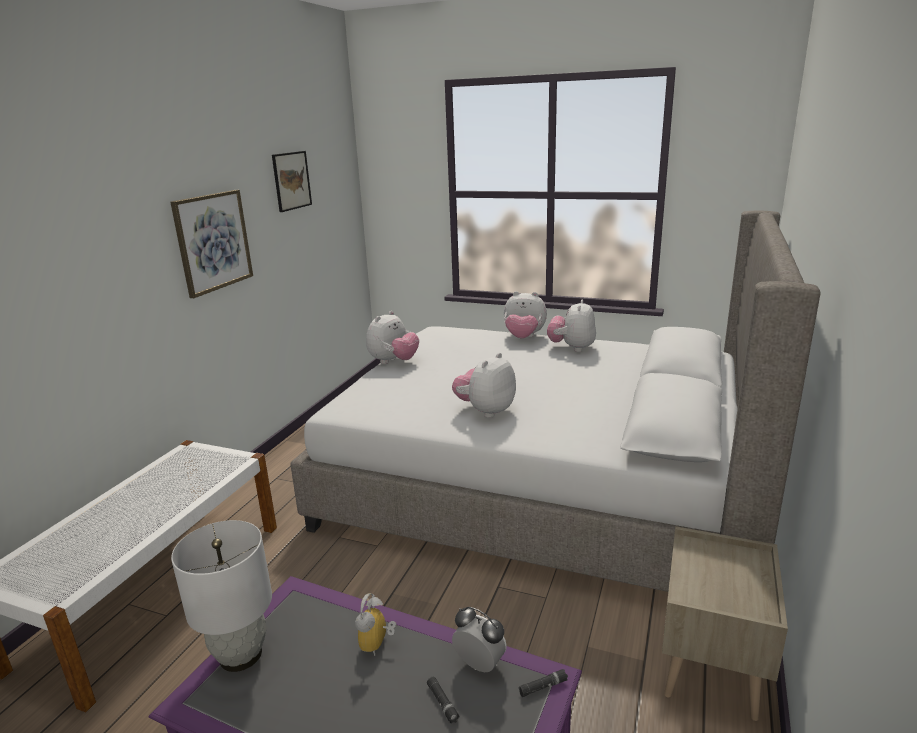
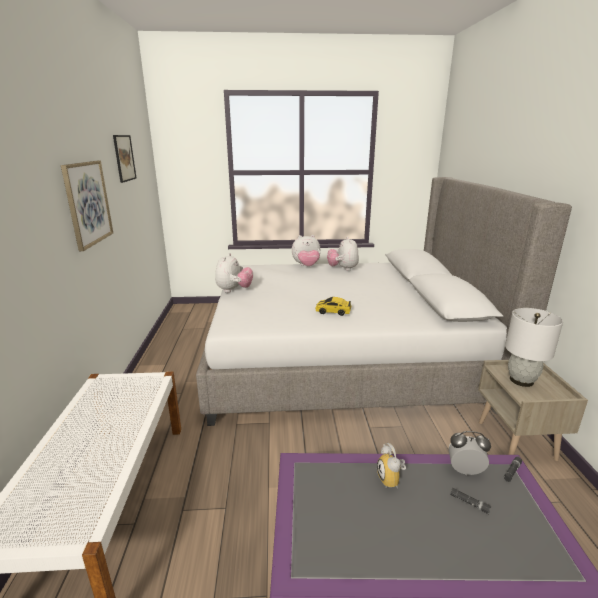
camera: 25 degrees left, 0 degrees up
(240, 655) = (301, 522): white table lamp -> white table lamp (521, 380)
(485, 411) = (333, 312): plush toy -> toy car

